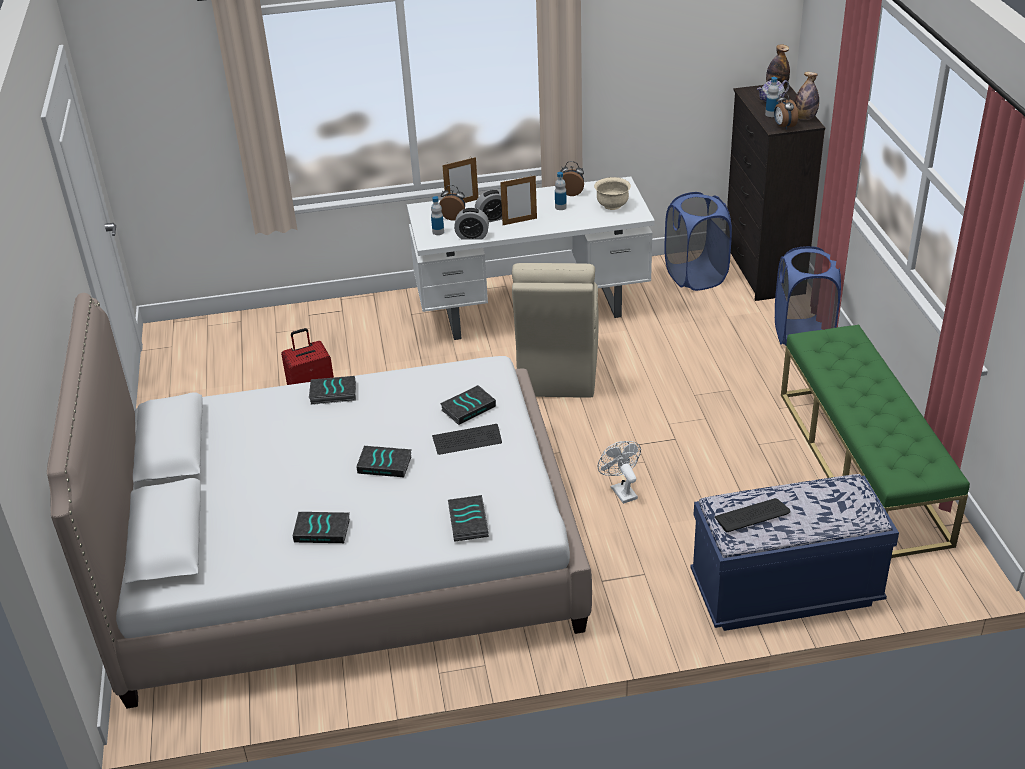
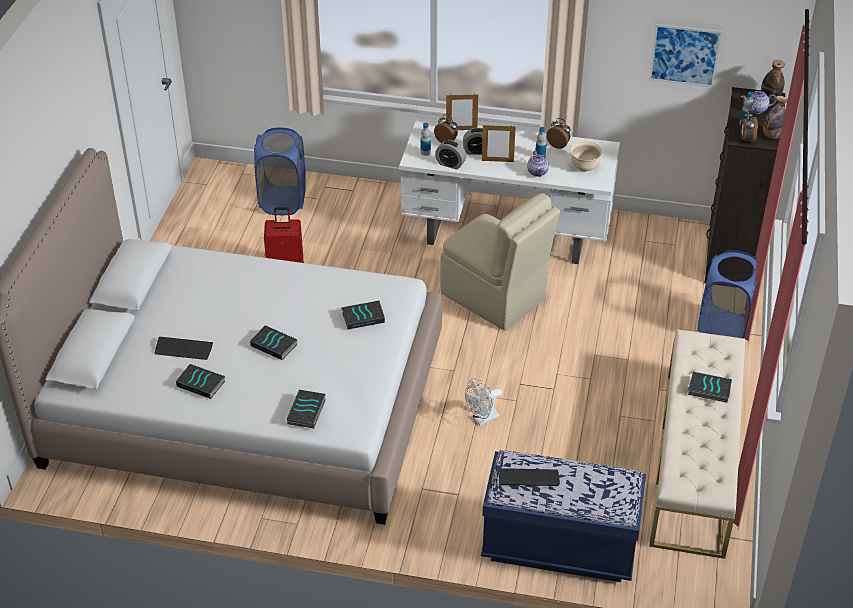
camera: 20 degrees right, 5 degrees up
(332, 394) = (270, 273): book -> book (708, 390)
(467, 440) = (346, 344): keyboard -> keyboard (183, 349)
(557, 370) = (495, 298): beige chair -> beige chair turned 75 degrees counterclockwise
(568, 221) = (537, 172): none -> teapot
(621, 490) = (482, 419): white fan -> white fan turned 120 degrees counterclockwise
(681, 64) = (684, 55): none -> picture
(695, 276) = (666, 244): blue laundry basket -> blue laundry basket (283, 201)
(862, 466) = (694, 463): green bench -> beige bench

